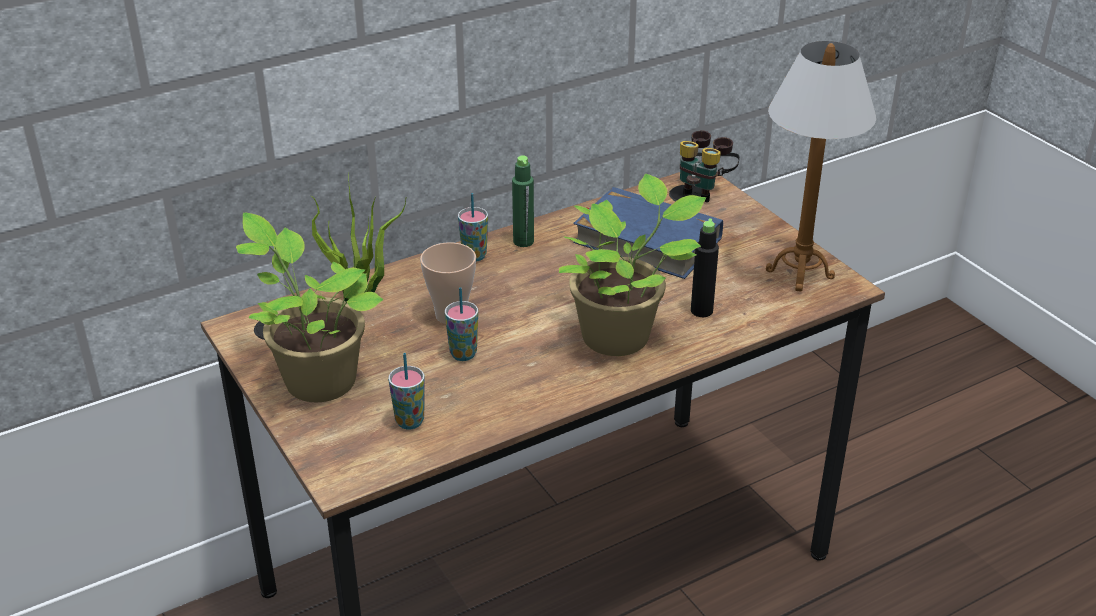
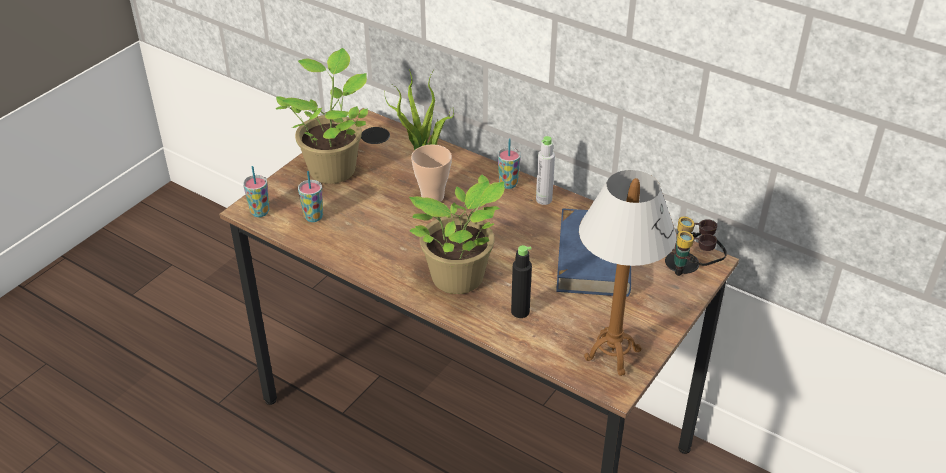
camera: 65 degrees right, 5 degrees up
(463, 354) = (394, 216): cup -> cup (260, 212)
(523, 241) = (544, 199): green bottle -> grey bottle

